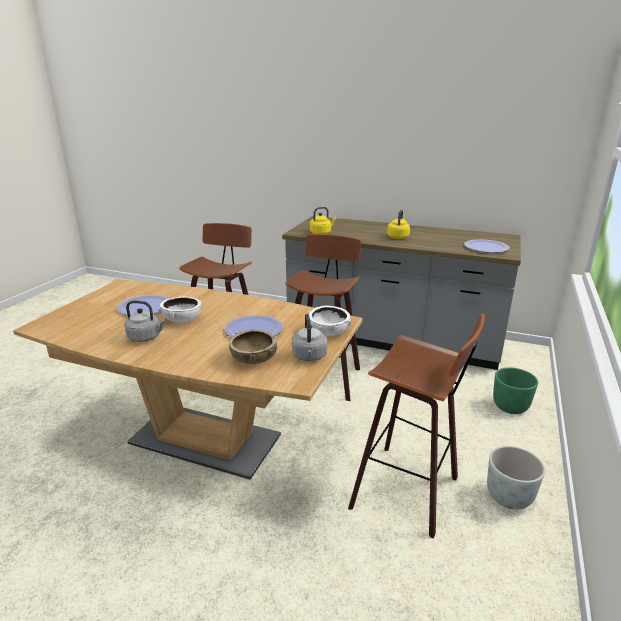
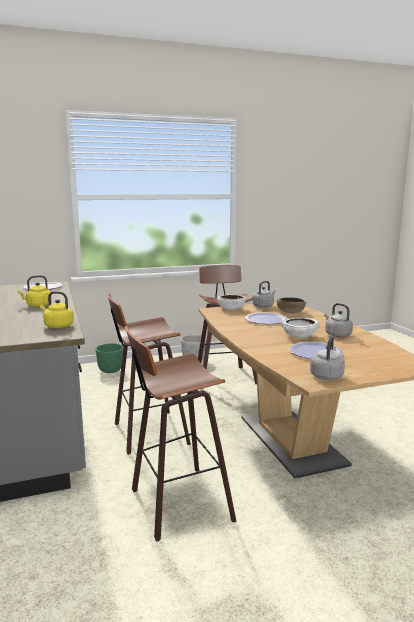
camera: 130 degrees left, 10 degrees down
(116, 291) = (326, 375): none -> grey kettle

